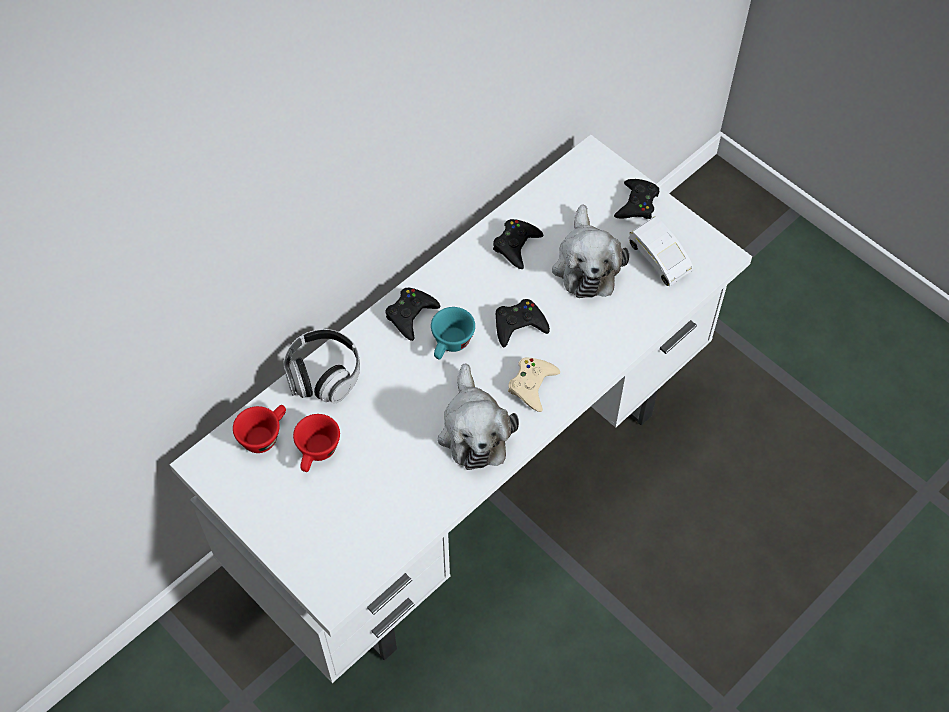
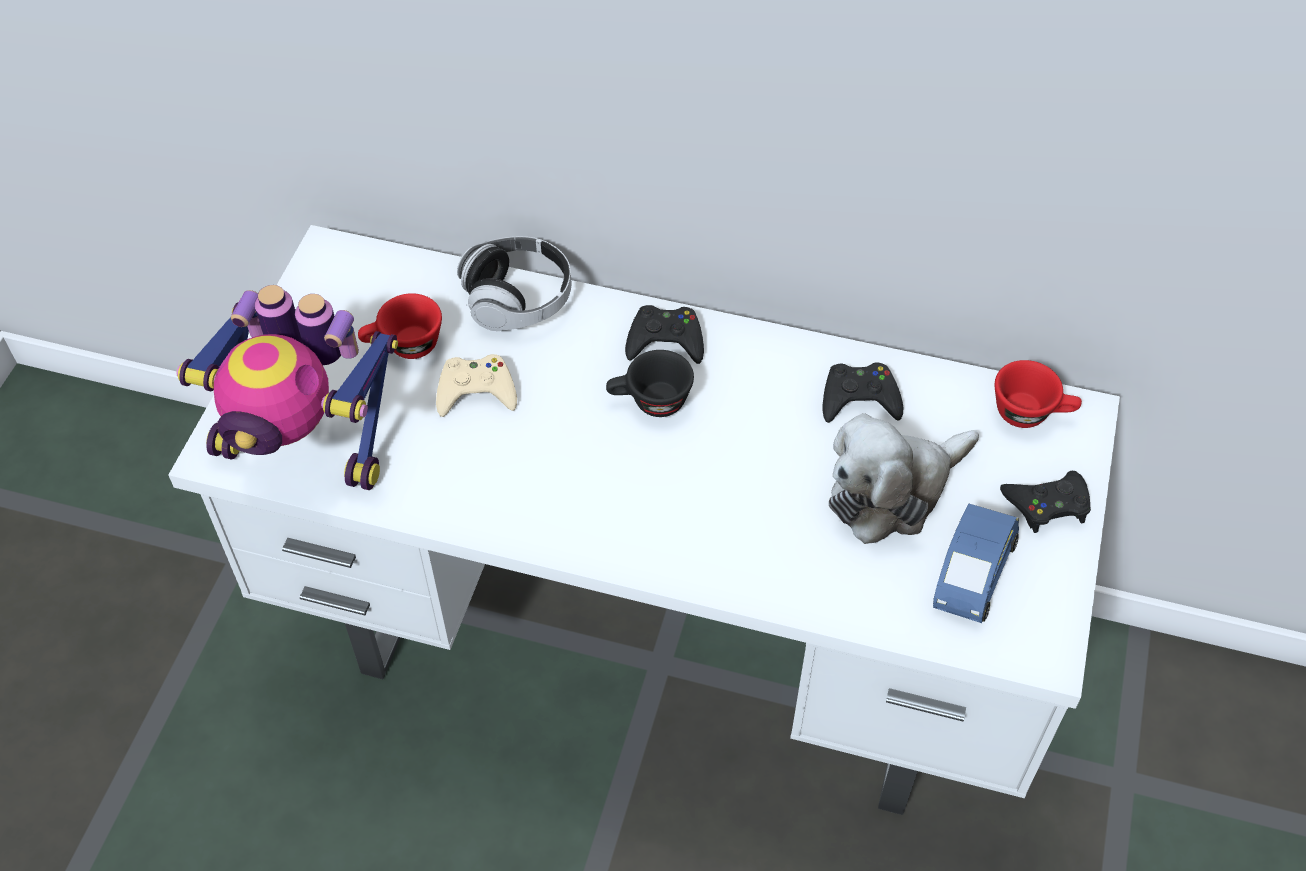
camera: 60 degrees right, 5 degrees down
(264, 435) = (399, 286): red cup -> red cup (1031, 412)
(361, 541) = (306, 446): none -> toy robot
(450, 345) = (650, 402): turquoise cup -> black cup
(474, 430) = (538, 487): plush toy -> none
(519, 325) = (734, 460): black game controller -> none
(532, 385) = (649, 519): beige game controller -> beige game controller (476, 391)
(658, 260) = (970, 575): white toy car -> blue toy car

